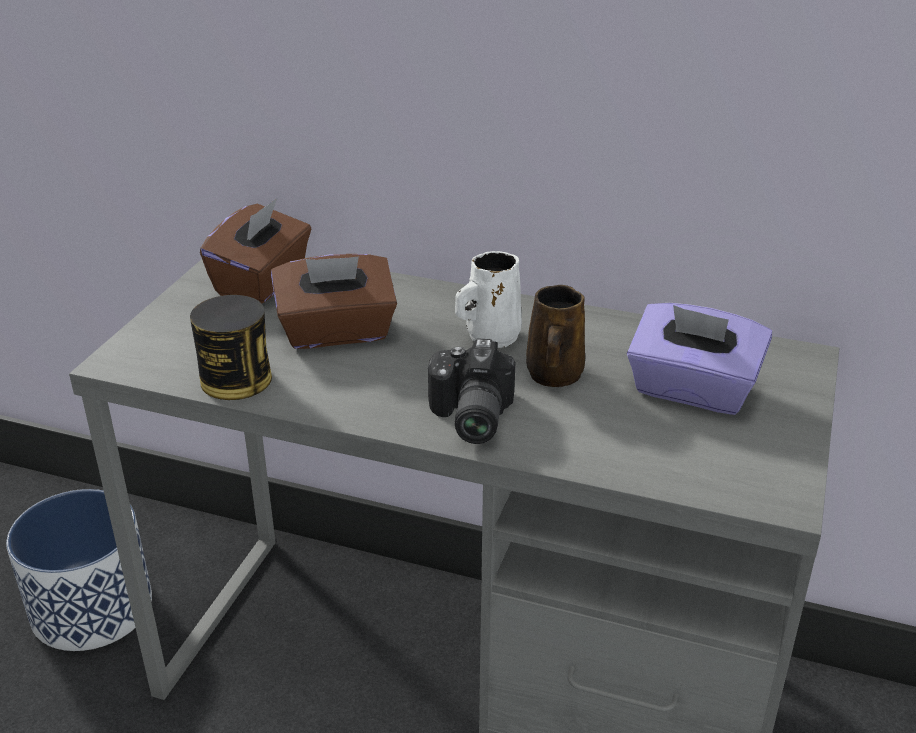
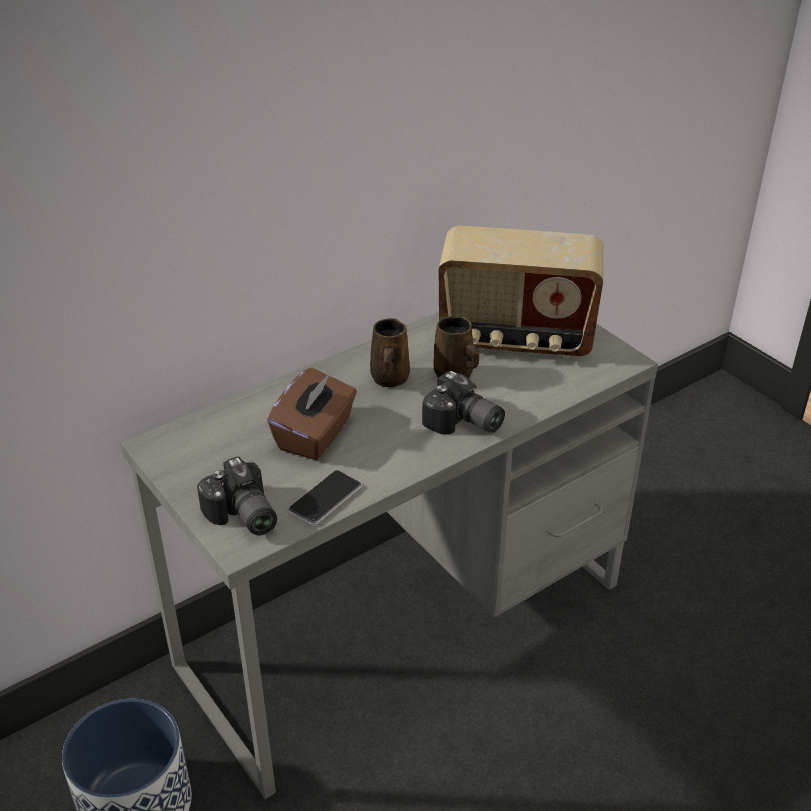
camera: 55 degrees left, 5 degrees up
(163, 344) = (241, 517): none -> camera
(236, 380) = (325, 498): can -> phone
(262, 281) = (207, 442): brown tissue box -> none
(490, 337) = (389, 379): white mug -> brown mug
(692, 390) = (516, 339): purple tissue box -> radio

